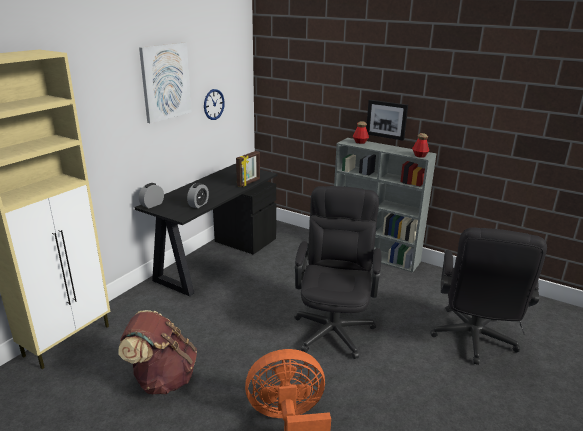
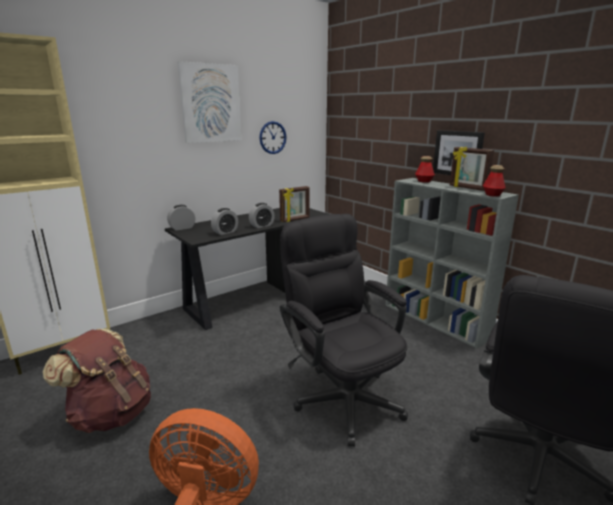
camera: 20 degrees right, 5 degrees down
(225, 193) = (262, 225): none -> alarm clock
(334, 325) = (342, 394): black office chair -> black office chair turned 60 degrees counterclockwise
(398, 149) = (467, 188): none -> picture frame

